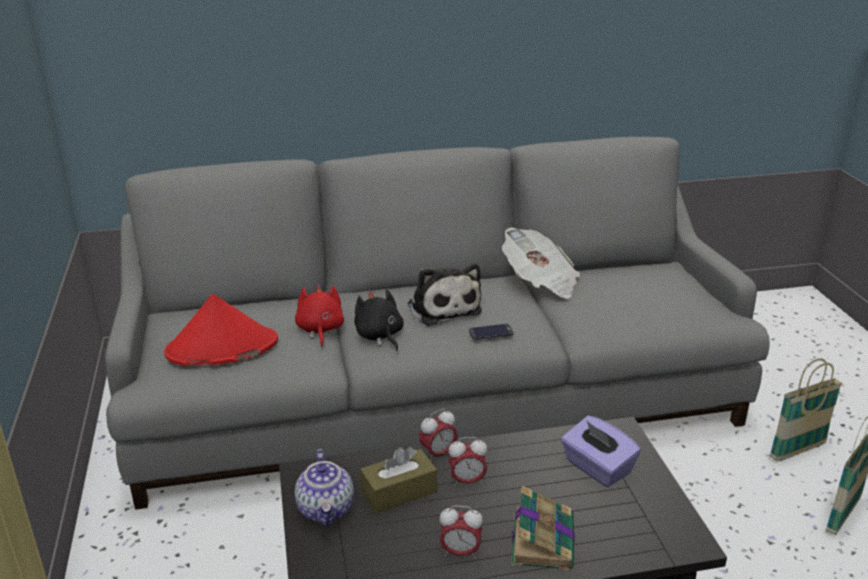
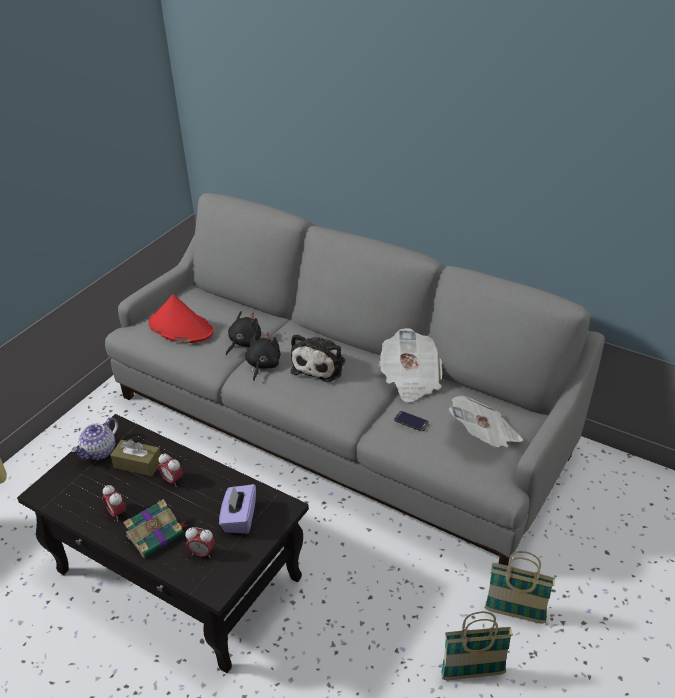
camera: 45 degrees right, 10 degrees up
(320, 330) = (243, 343): red plush toy -> black plush toy
(438, 453) = (183, 456): alarm clock -> alarm clock (202, 553)
(491, 332) = (320, 399): phone -> phone (411, 421)
(670, 292) = (484, 437): none -> newspaper

